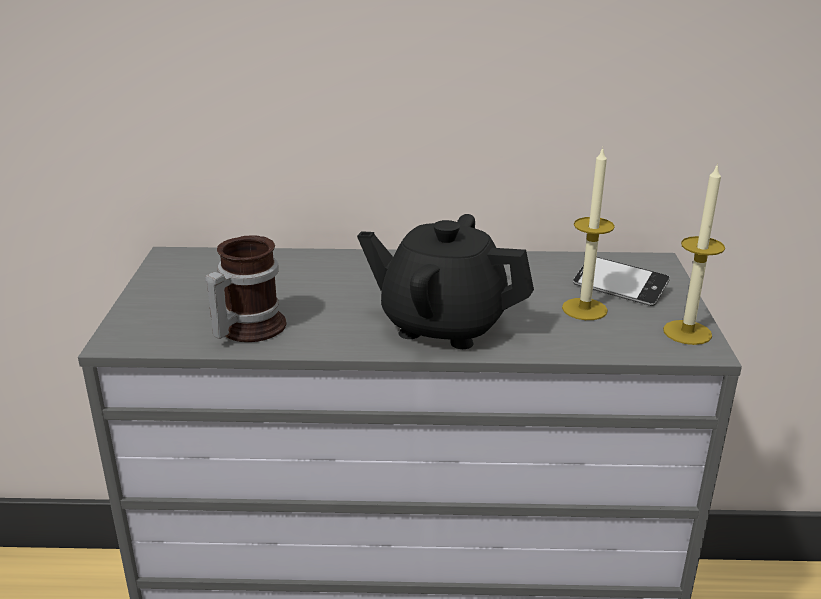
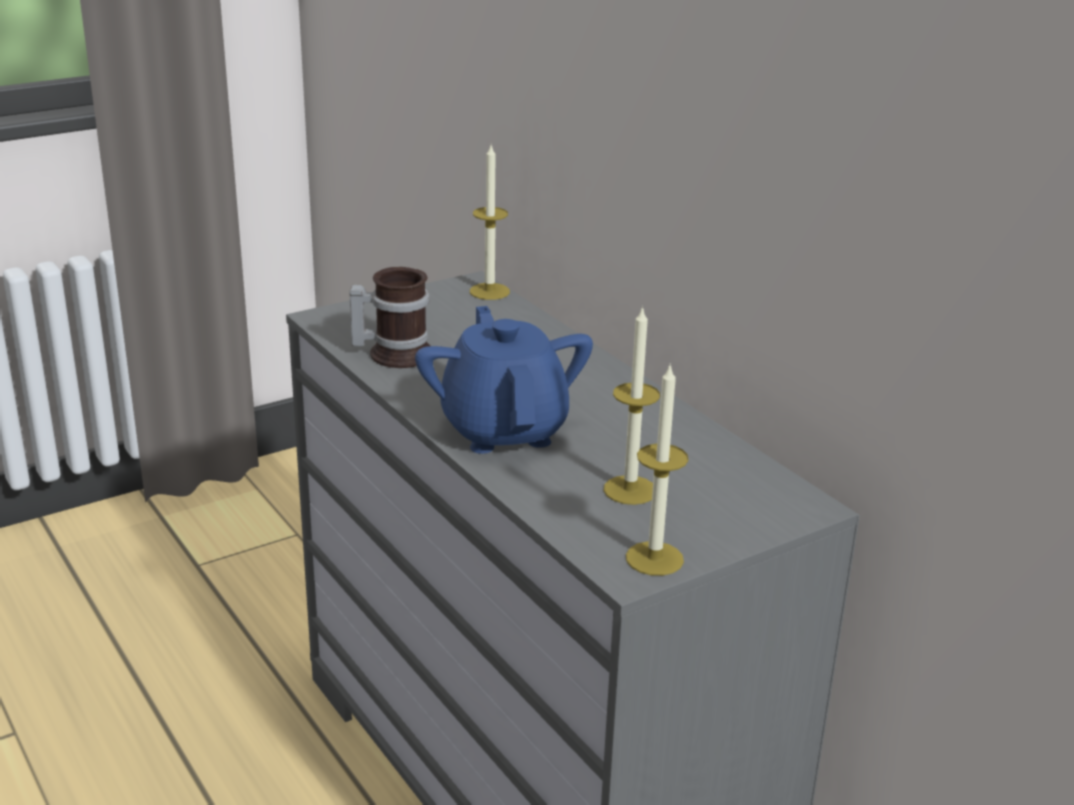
camera: 55 degrees right, 0 degrees up
(198, 255) = (489, 291): none -> candle
(443, 325) = (504, 429): black teapot -> blue teapot
(619, 288) = (708, 498): phone -> none

